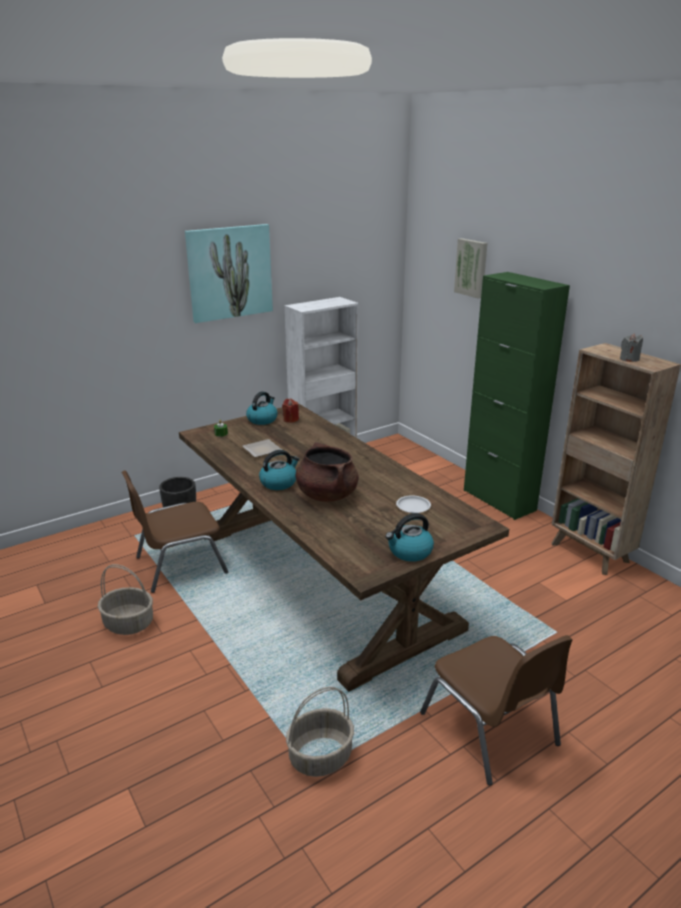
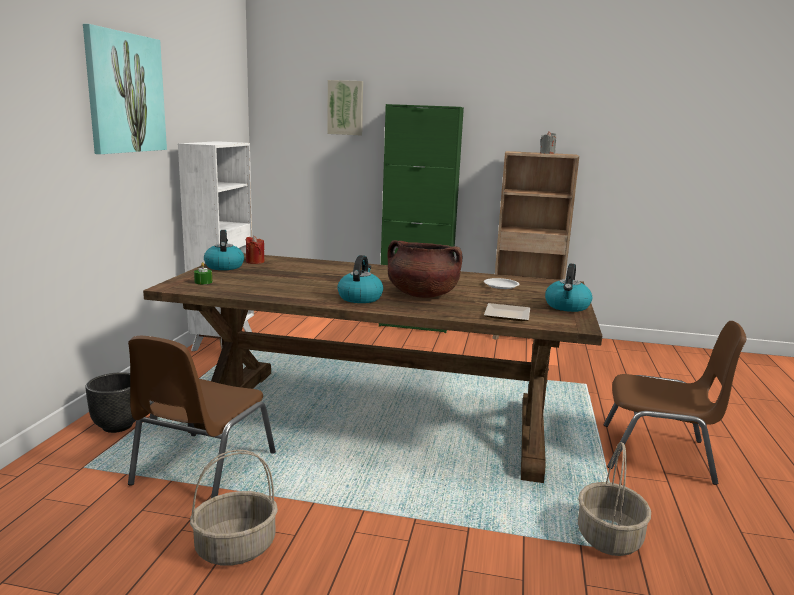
camera: 45 degrees left, 10 degrees down
(262, 450) = (282, 283): plate -> plate (505, 314)

